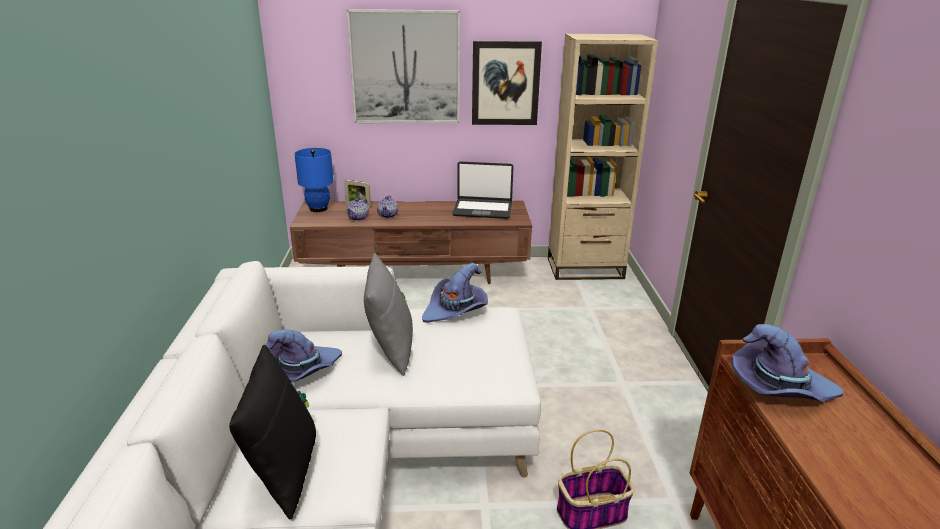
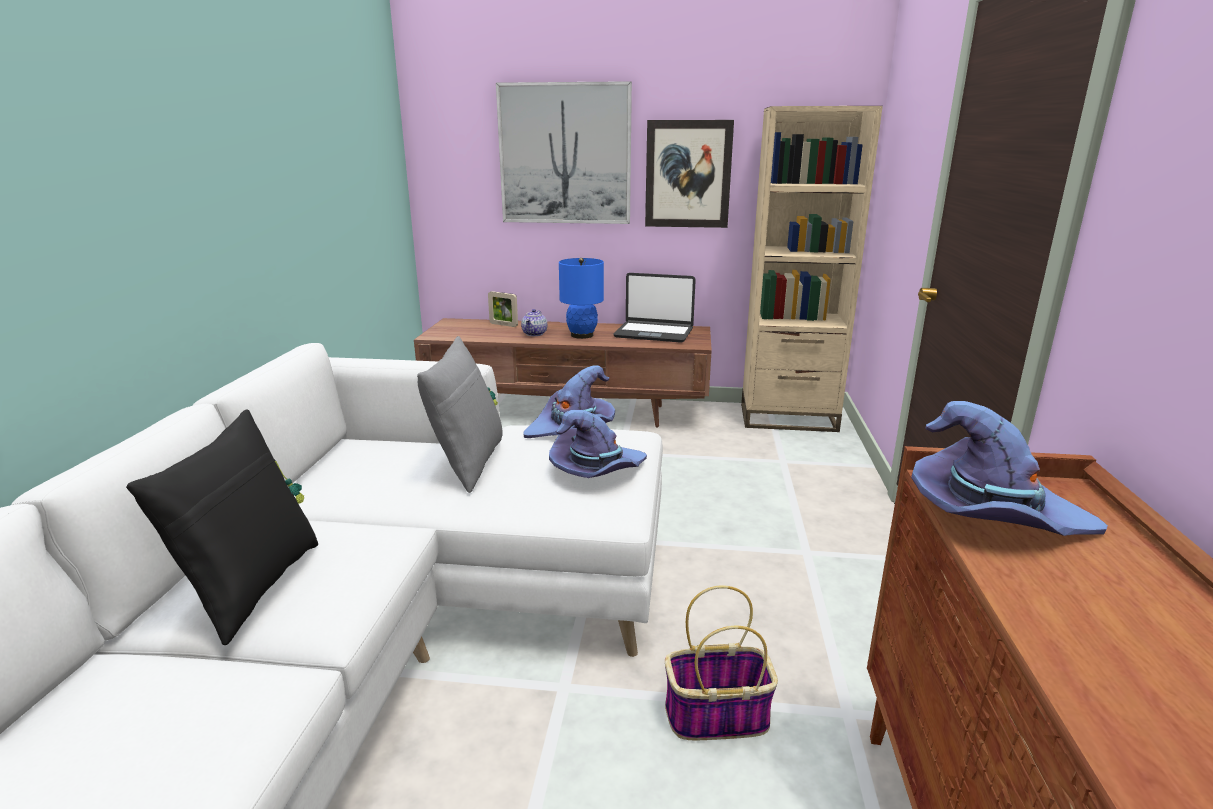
camera: 10 degrees right, 5 degrees down
(302, 370) = (346, 478): purple hat -> purple hat (597, 470)
(318, 209) = (456, 325): blue table lamp -> blue table lamp (582, 335)
(358, 218) = (498, 335): teapot -> none

